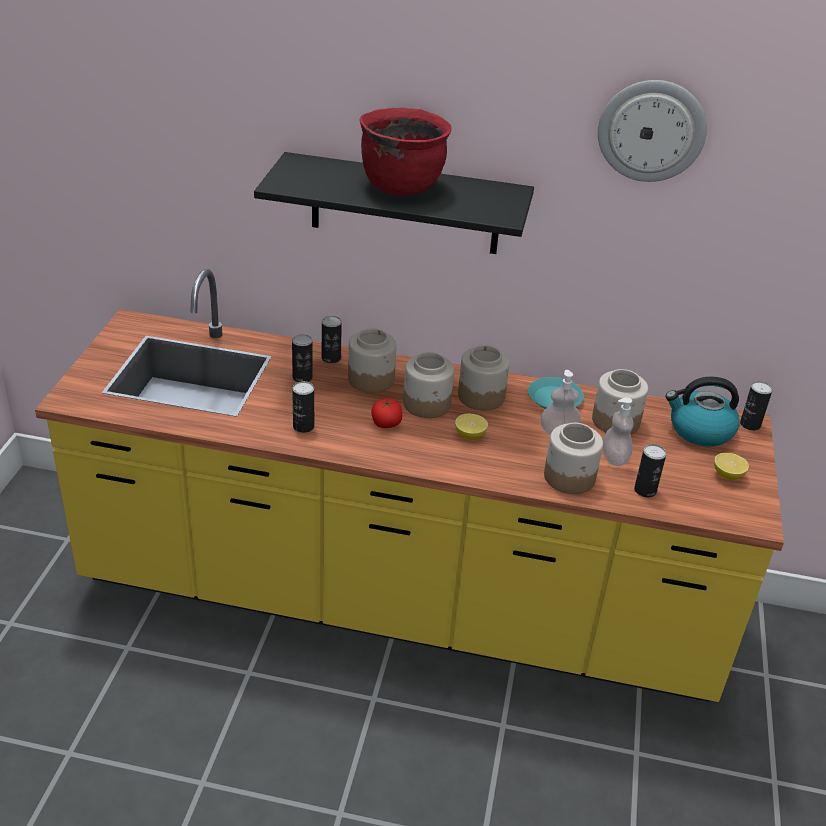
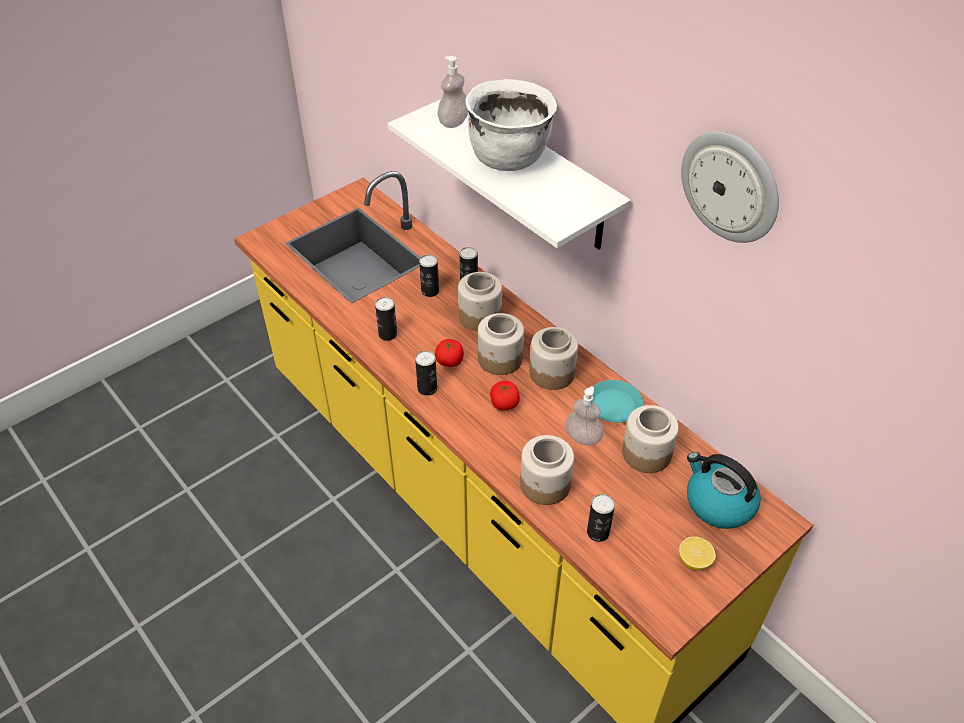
camera: 40 degrees right, 10 degrees up
(401, 186) = (509, 158): red cooking pot -> white cooking pot
(405, 204) = (536, 173): black shelf -> white shelf
(470, 435) = (504, 404): lemon -> tomato
(614, 458) = (605, 488): soap dispenser -> soap dispenser (453, 122)
(750, 424) = (778, 524): can -> can (427, 388)

